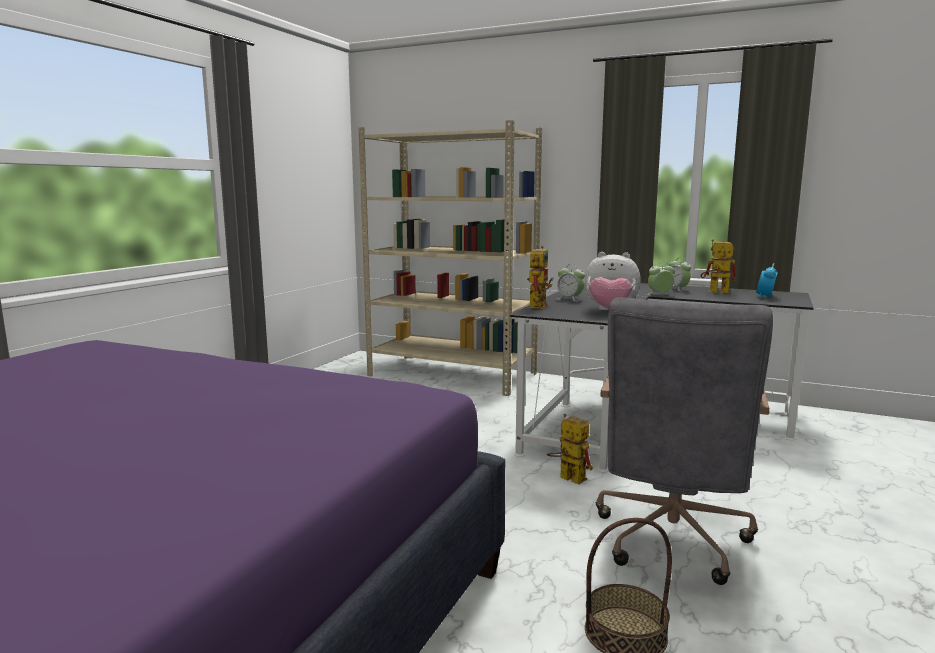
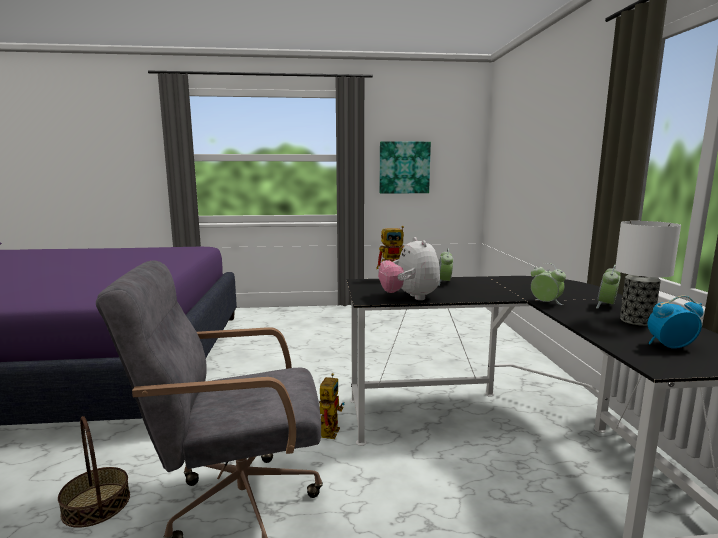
camera: 60 degrees right, 0 degrees up
(284, 182) = (404, 167): none -> picture
(452, 375) = (483, 337): beige bookcase -> none
(714, 292) = (635, 320): toy robot -> table lamp

